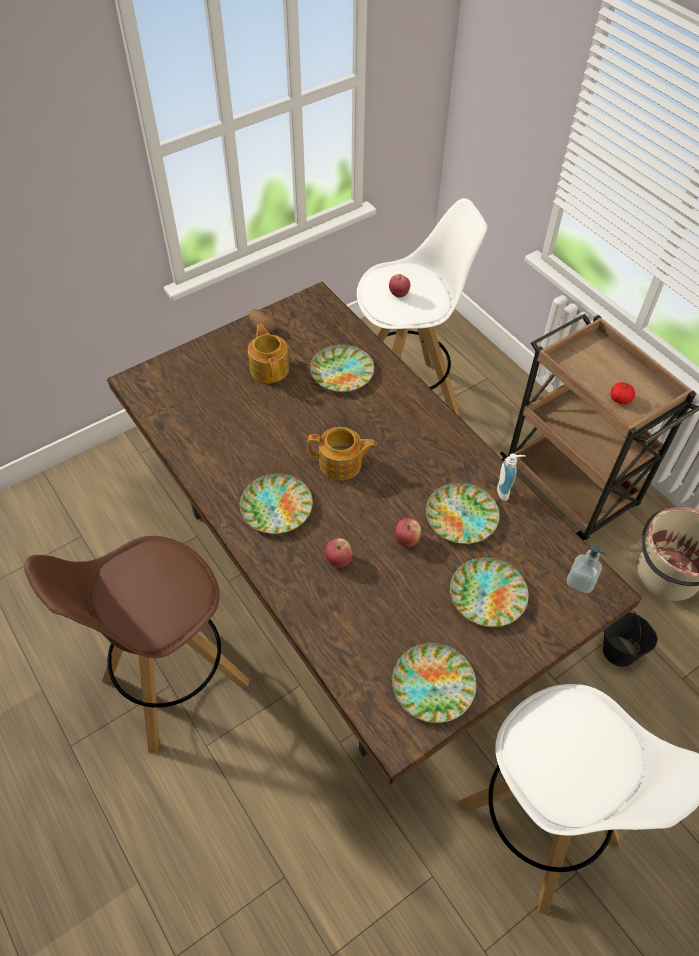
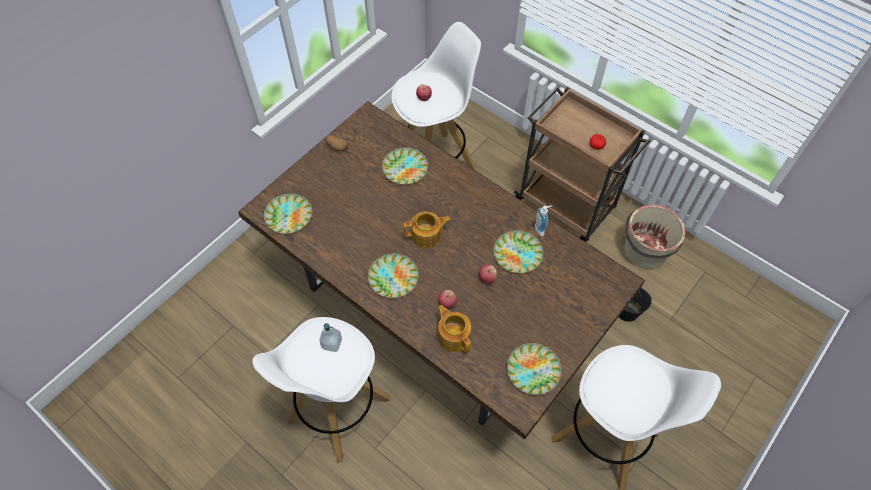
camera: 15 degrees left, 5 degrees up
(173, 682) = (337, 411): brown stool -> white stool
(269, 368) = (353, 177): teapot -> teapot (454, 336)
(487, 595) = (549, 303): plate -> plate (288, 216)
(580, 581) = (605, 278): soap dispenser -> soap dispenser (332, 343)

